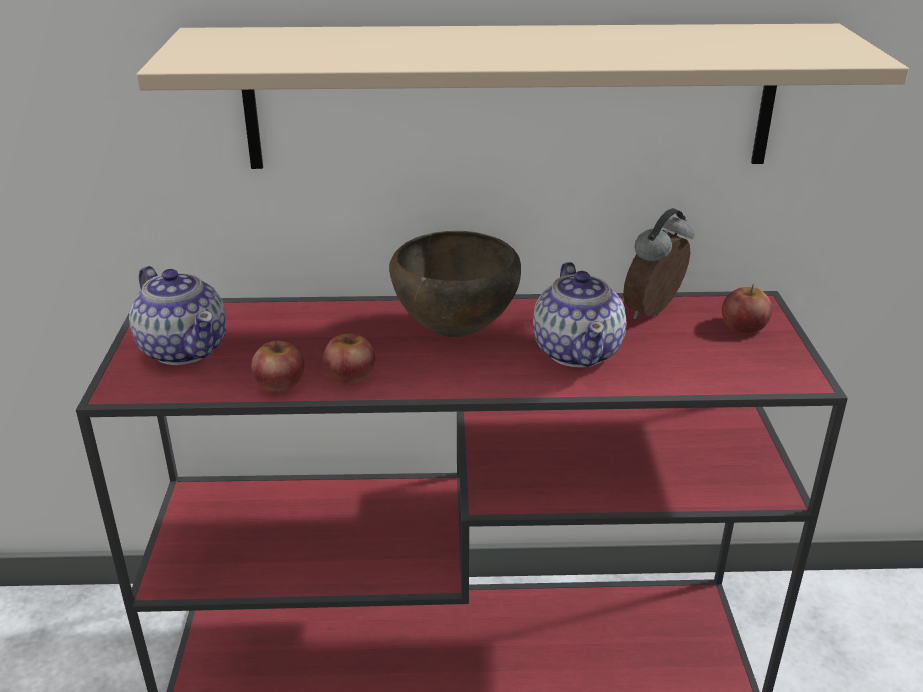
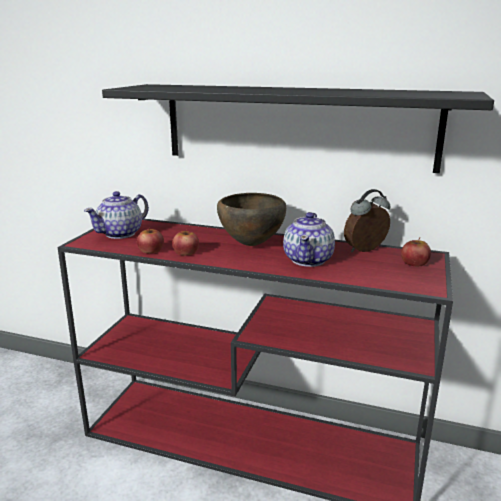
camera: 20 degrees right, 10 degrees down
(184, 348) = (121, 233): teapot -> teapot turned 60 degrees clockwise
(510, 97) = (297, 126): beige shelf -> black shelf

